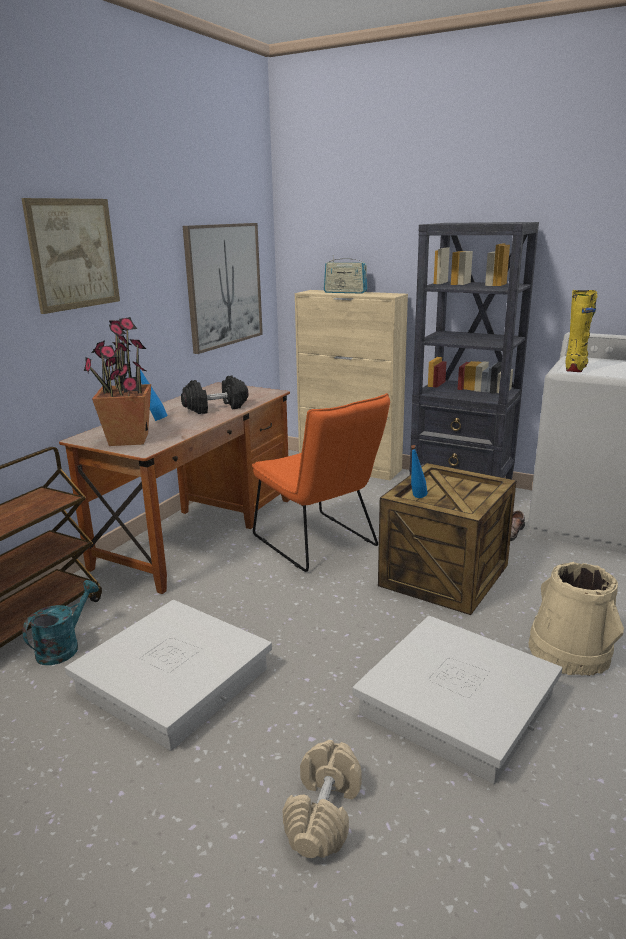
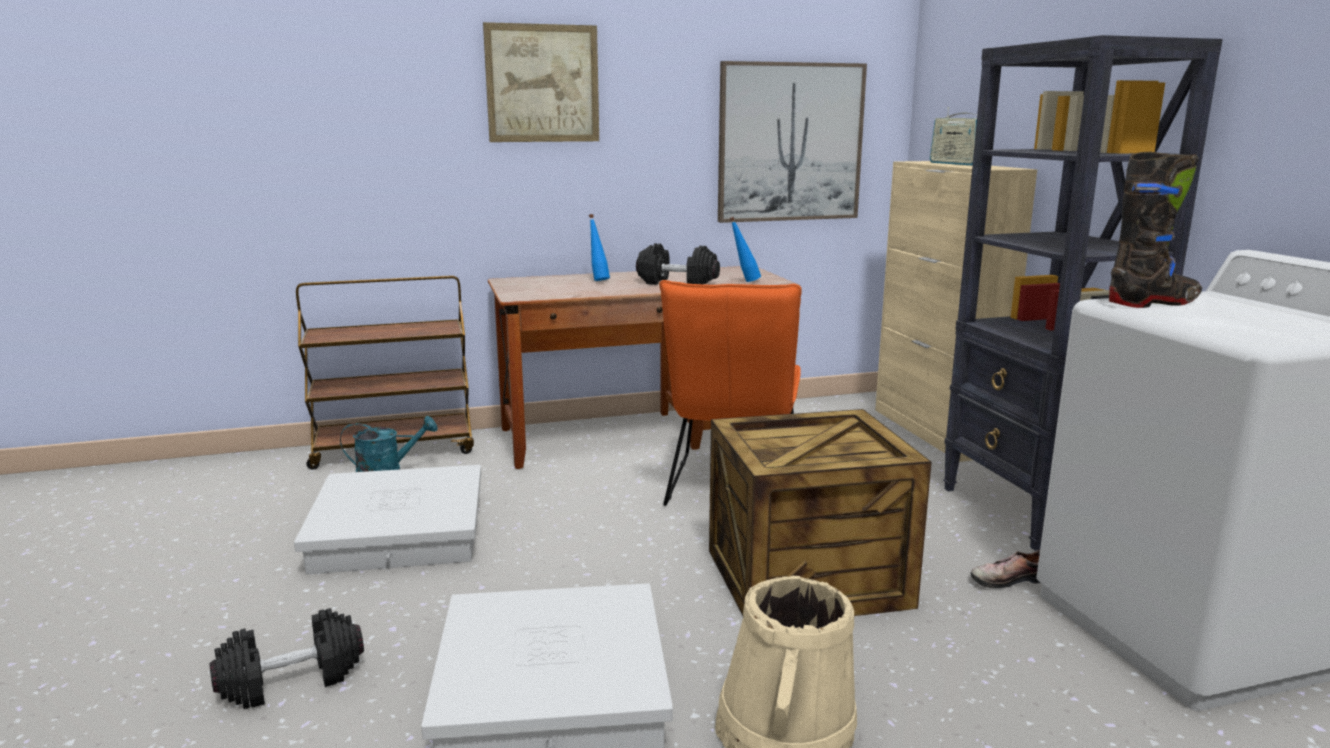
camera: 45 degrees right, 5 degrees down
(128, 440) = (532, 288): potted plant -> none
(323, 813) = (292, 680): beige dumbbell -> black dumbbell
(416, 498) = (759, 437): blue bottle -> blue bottle (744, 281)
(576, 368) = (1153, 303): yellow boot -> black boot

